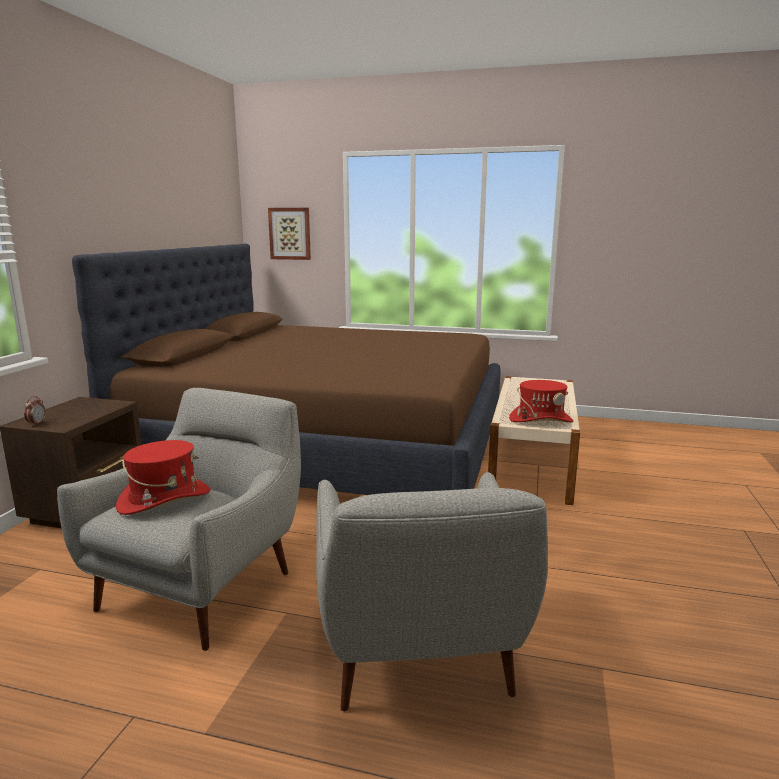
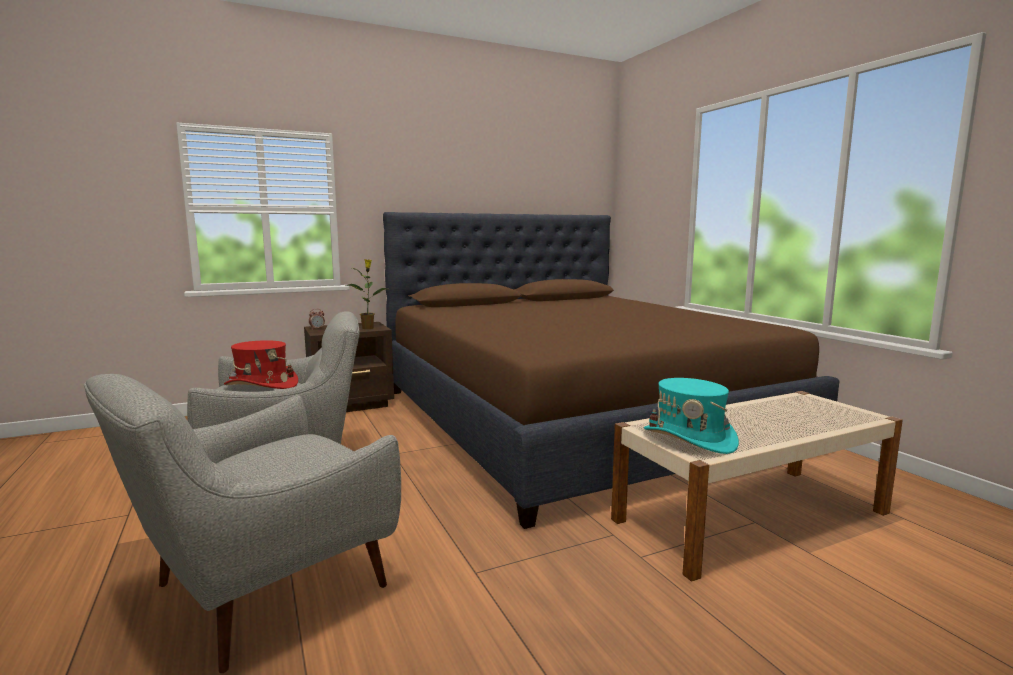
camera: 50 degrees right, 5 degrees down
(102, 406) = (368, 328): none -> potted plant
(290, 233) = (647, 204): picture -> none
(540, 420) = (689, 438): red hat -> turquoise hat

